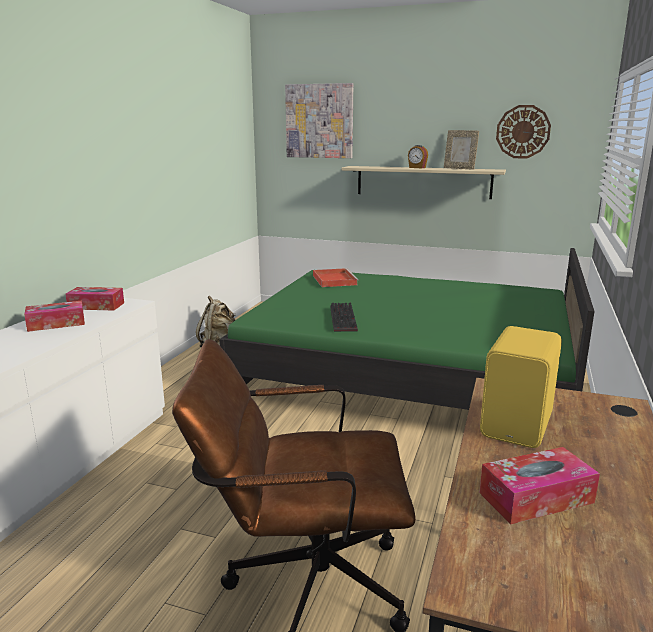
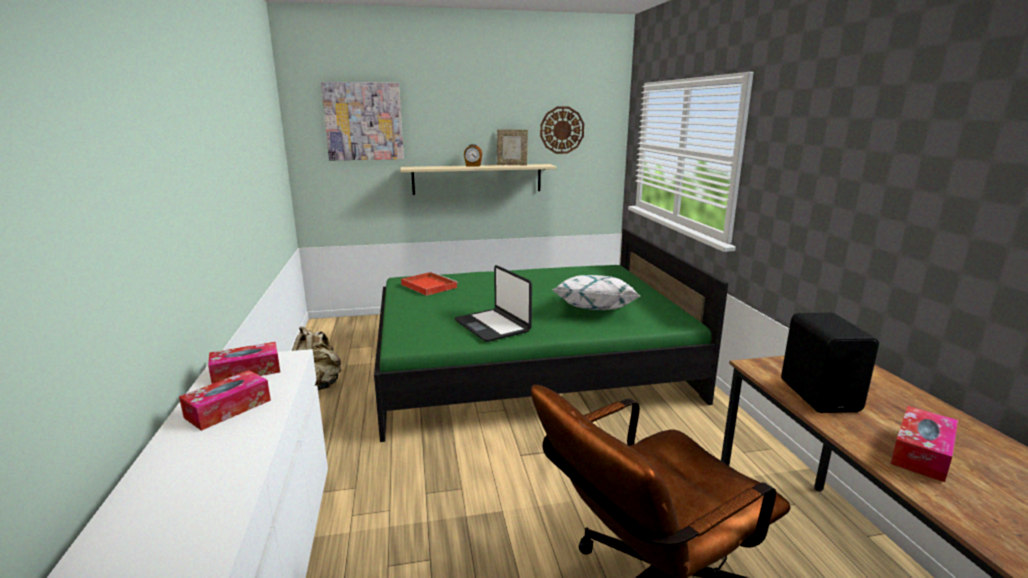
camera: 30 degrees left, 0 degrees up
(344, 319) = (493, 326): keyboard -> laptop
(464, 324) = (594, 310): none -> white pillow
(519, 426) = (820, 395): yellow speaker -> black speaker

